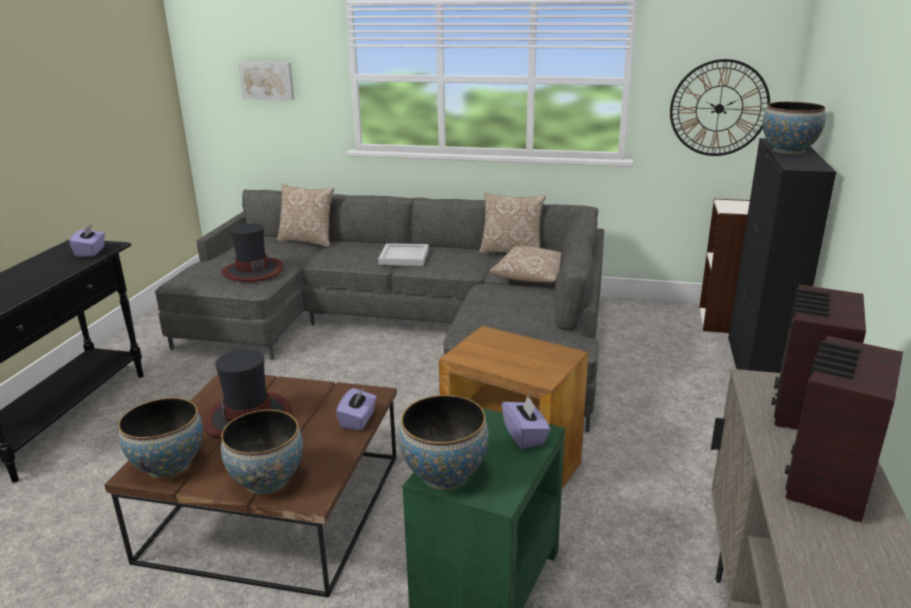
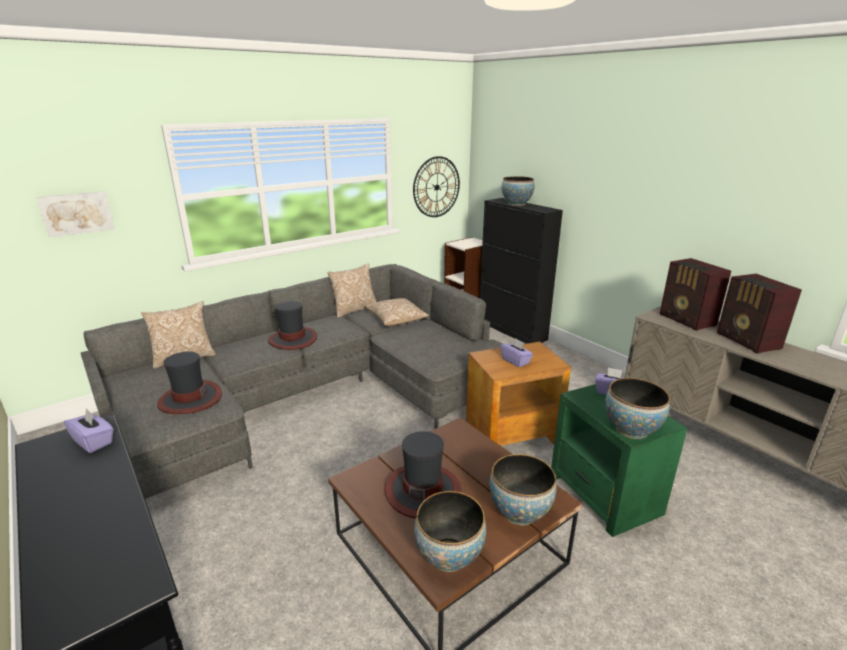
camera: 50 degrees left, 0 degrees up
(358, 420) = (483, 446): purple tissue box -> purple tissue box (516, 361)
(403, 257) = (293, 339): white tray -> hat

